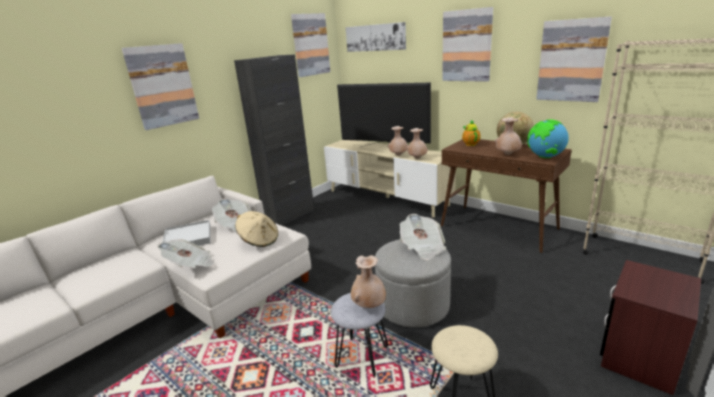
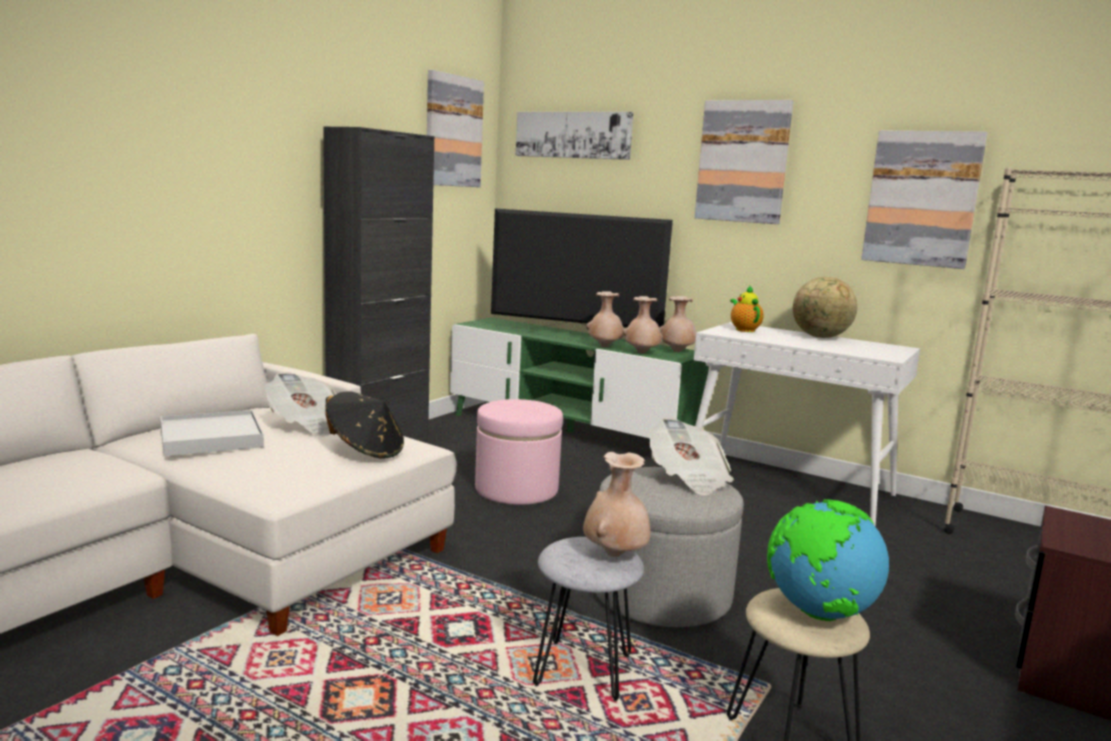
camera: 10 degrees left, 10 degrees down
(162, 86) = (189, 144): picture -> none
(191, 265) = (233, 477): newspaper -> none
(259, 240) = (365, 451): beige hat -> black hat
(352, 238) = (516, 489): none -> pink ottoman
(386, 197) = (568, 432): beige tv stand -> green tv stand
(499, 227) = (789, 488): brown console table -> white console table
(507, 154) = (816, 346): beige vase -> beige vase (677, 351)
(545, 157) = (882, 353): globe -> globe (819, 613)

